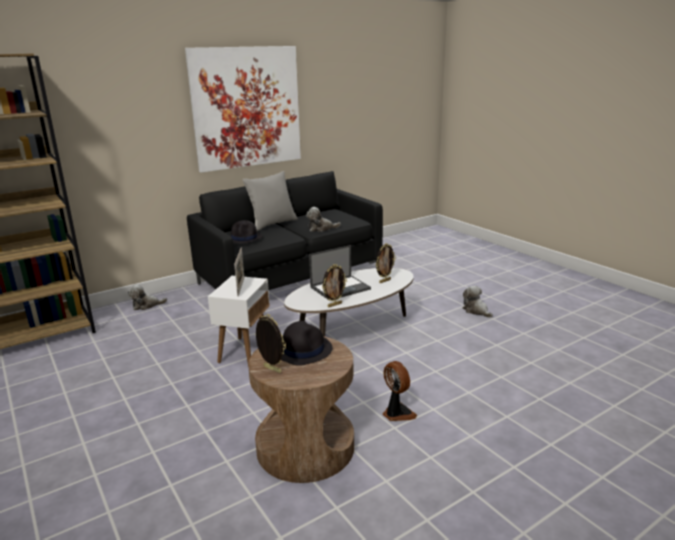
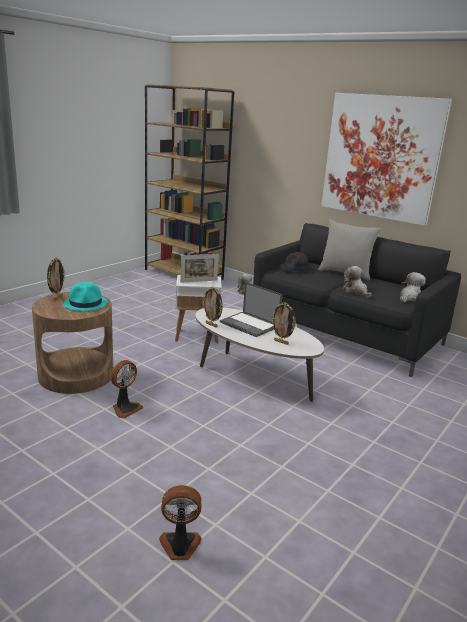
camera: 70 degrees right, 0 degrees up
(303, 349) = (86, 304): black hat -> turquoise hat
(476, 311) = (364, 451): plush toy -> plush toy (409, 298)
(598, 401) = (180, 546): none -> fan

